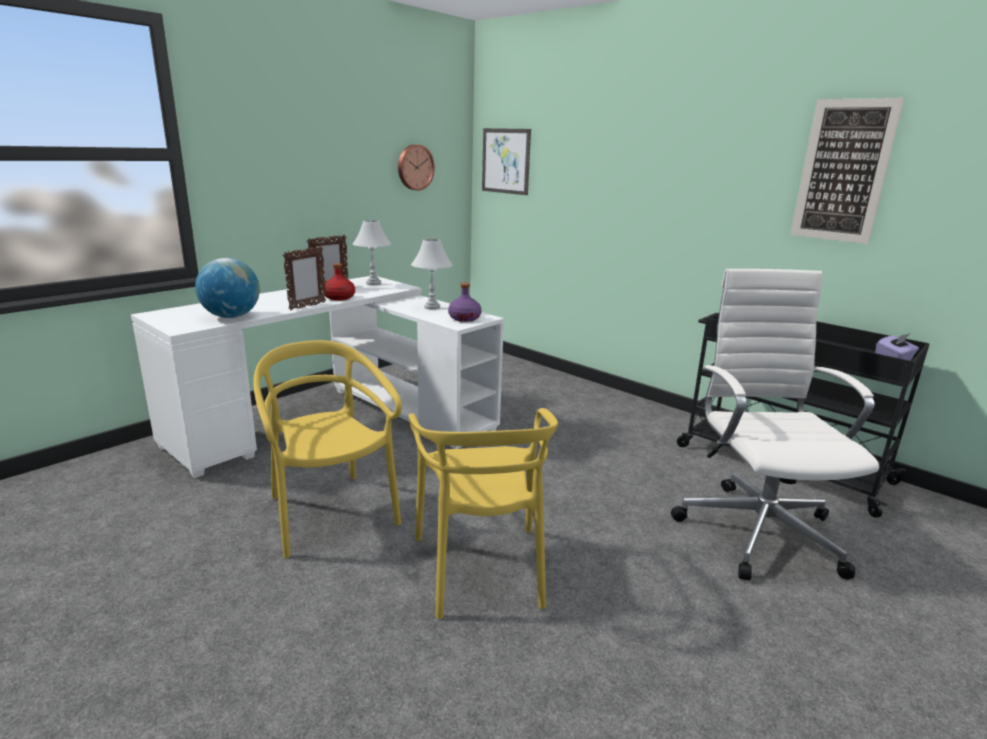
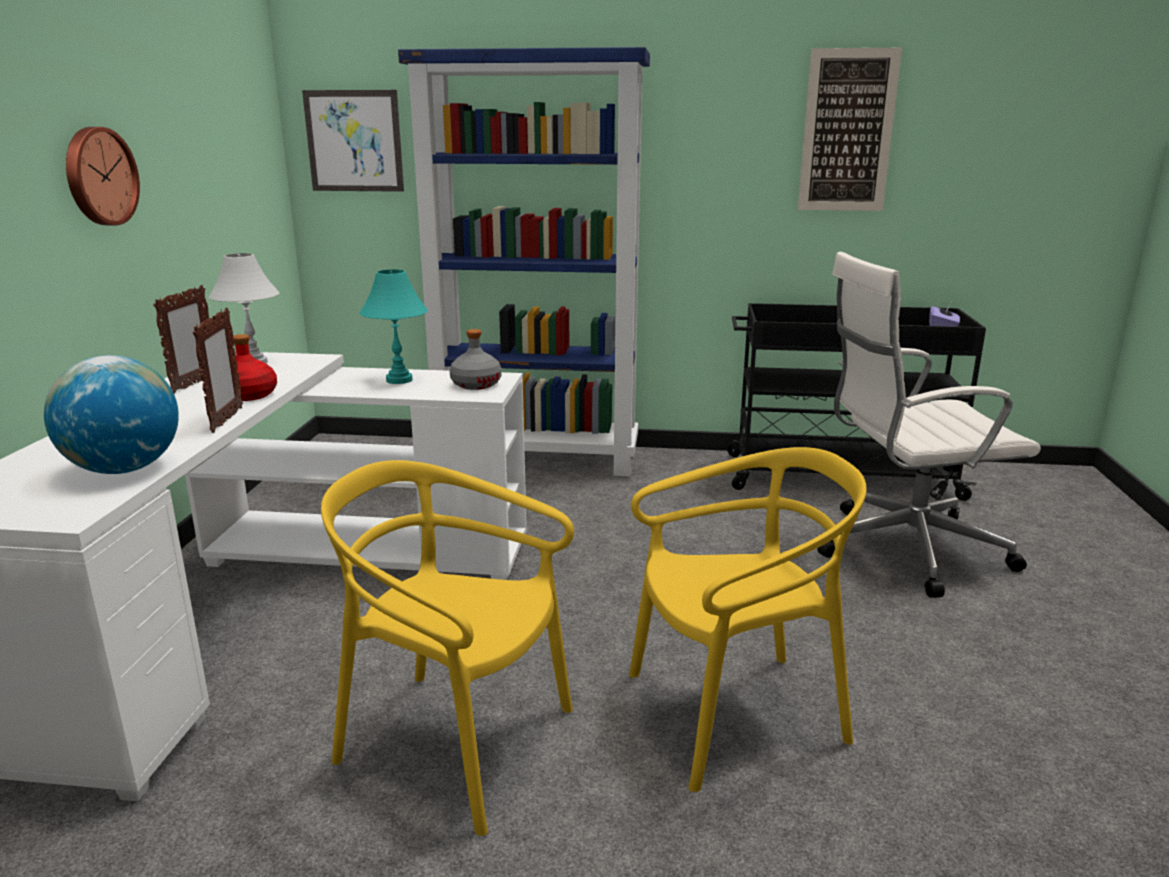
camera: 35 degrees left, 0 degrees up
(414, 167) = (224, 159): wall clock -> wall clock (99, 176)
(432, 307) = (400, 380): white table lamp -> turquoise table lamp
(464, 318) = (476, 384): purple bottle -> grey bottle
(481, 568) = (734, 714): yellow chair -> yellow chair turned 60 degrees counterclockwise
(571, 388) = (538, 459): none -> blue bookcase
(758, 529) = (905, 548): white office chair -> white office chair turned 60 degrees counterclockwise

